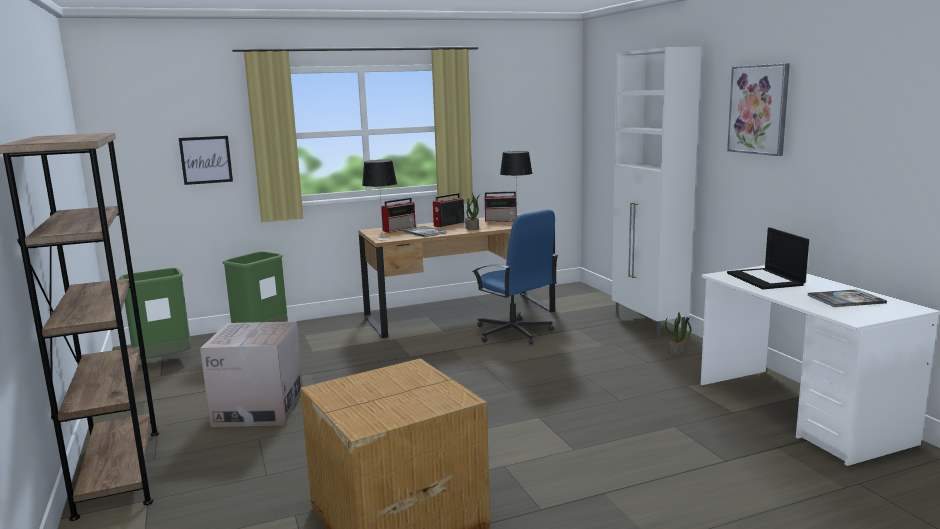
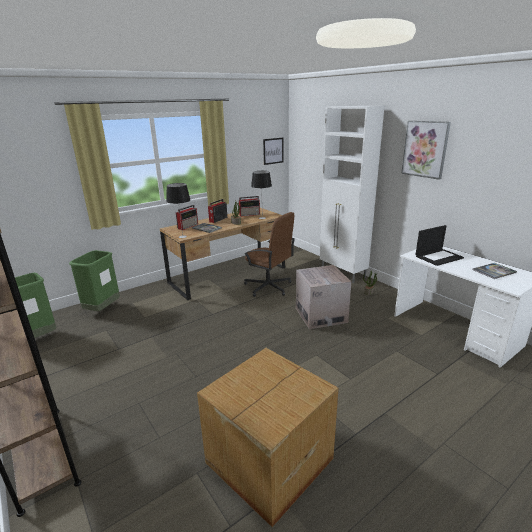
camera: 15 degrees left, 10 degrees up
(206, 160) = (43, 188): picture -> picture (273, 151)
(259, 409) = (127, 375): cardboard box -> cardboard box (321, 315)
(513, 333) = (268, 287): blue office chair -> brown office chair
(766, 279) = (439, 257): laptop -> laptop turned 90 degrees counterclockwise

